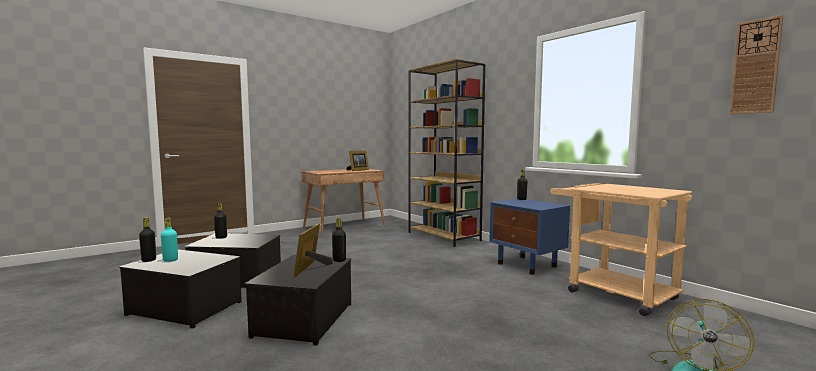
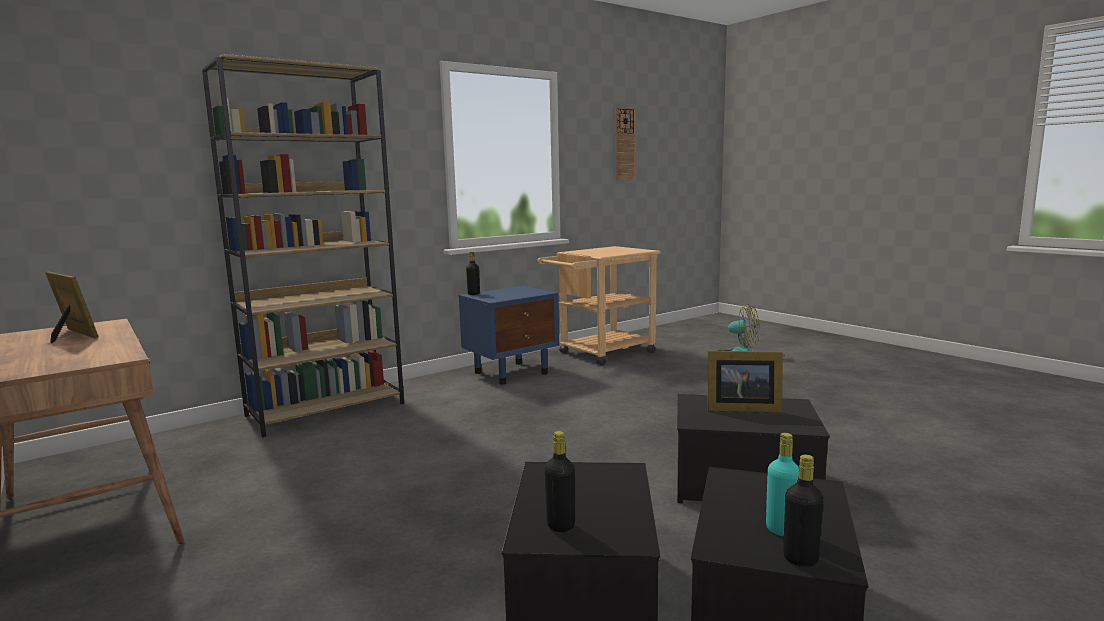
camera: 90 degrees left, 5 degrees up
(339, 260) = (694, 398): black bottle -> none

